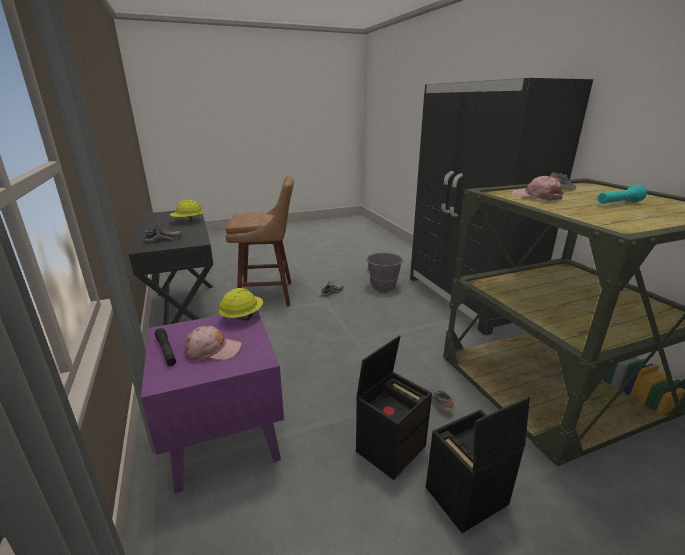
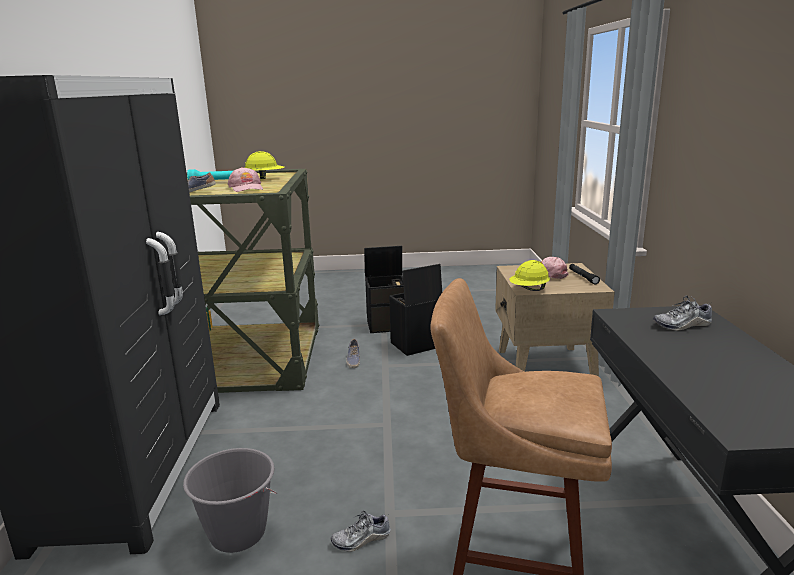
camera: 160 degrees left, 5 degrees down
(188, 221) = (694, 375): yellow hard hat -> yellow hard hat (265, 178)
(224, 436) = (546, 366): purple nightstand -> beige nightstand

